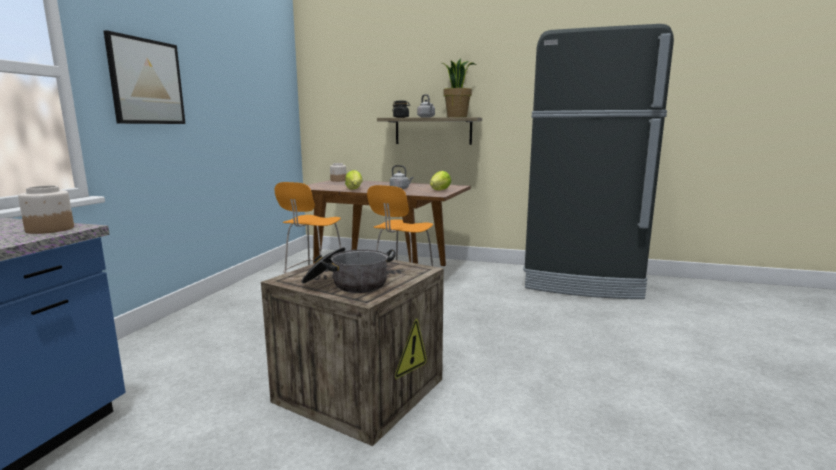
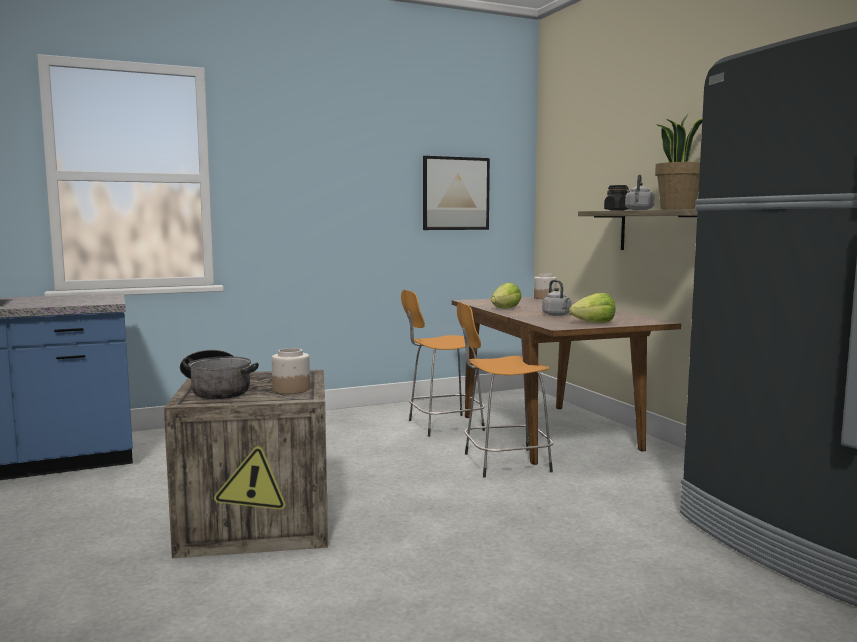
camera: 50 degrees right, 5 degrees down
(49, 229) = (96, 301): jar -> jar (290, 389)
(146, 82) = (290, 181): picture -> picture (455, 193)

